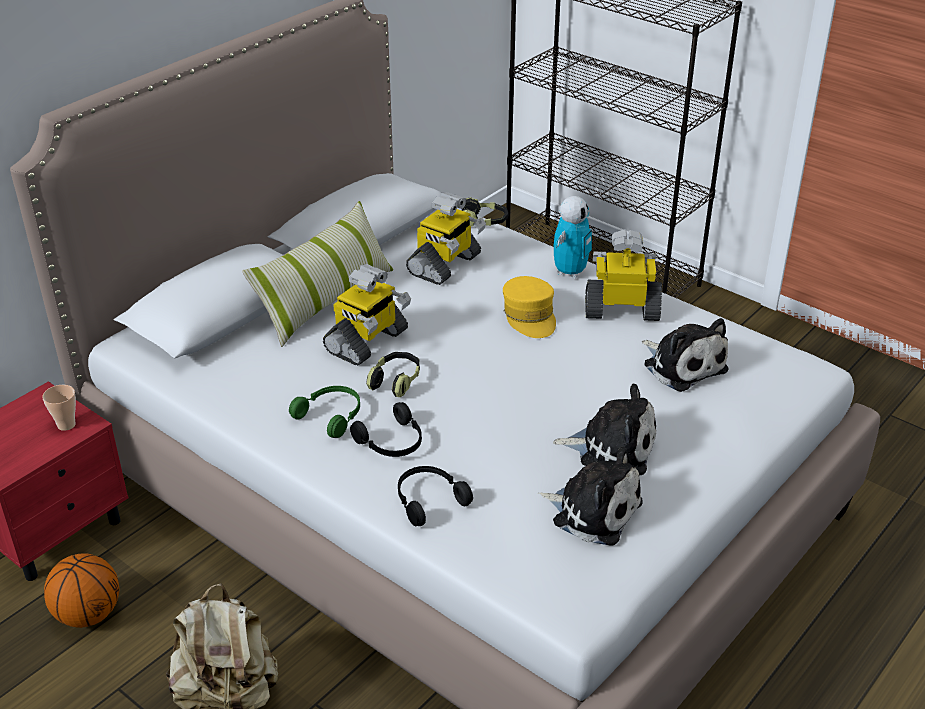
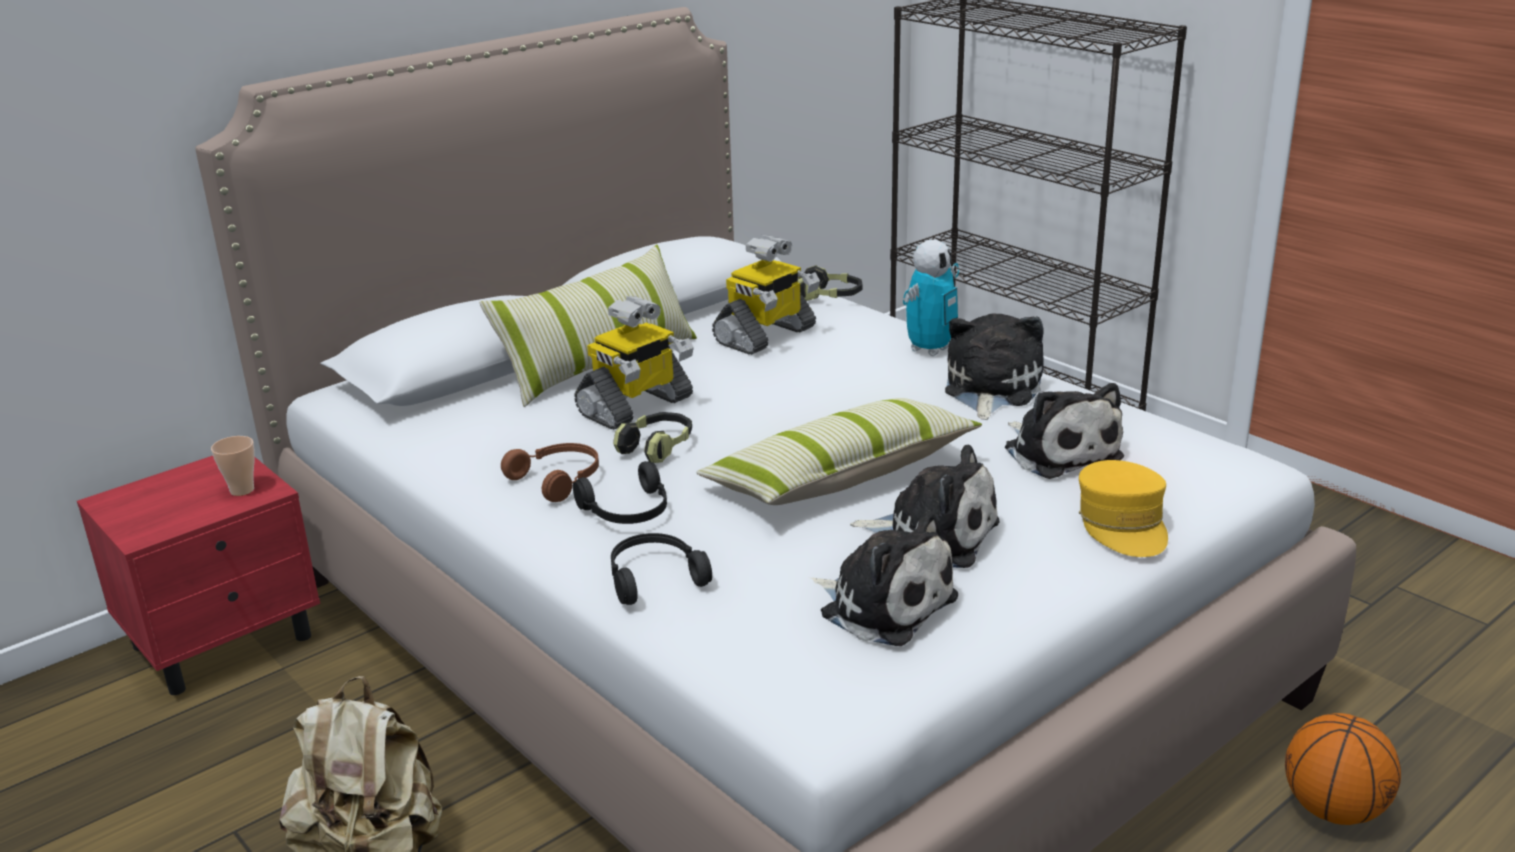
camera: 10 degrees right, 10 degrees down
(88, 615) = (230, 740): basketball -> basketball (1333, 810)
(331, 416) = (559, 479): green headphones -> brown headphones
(530, 316) = (861, 391): yellow cap -> yellow cap (1123, 524)
(535, 399) = (840, 476): none -> pillow
(622, 309) = (990, 389): toy robot -> plush toy

